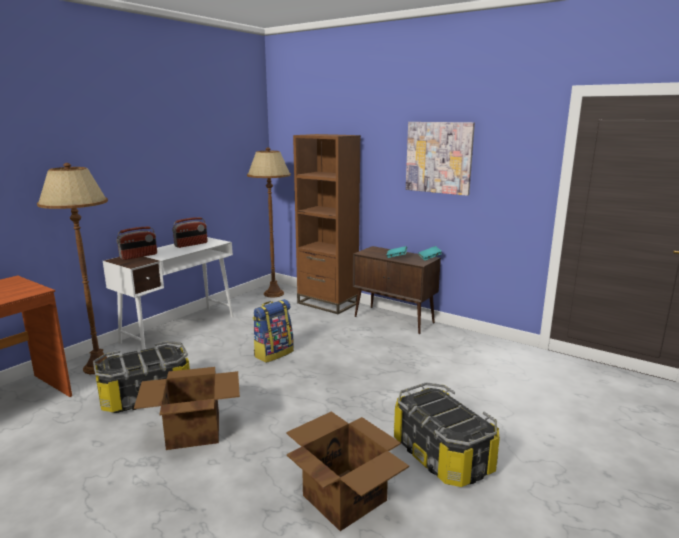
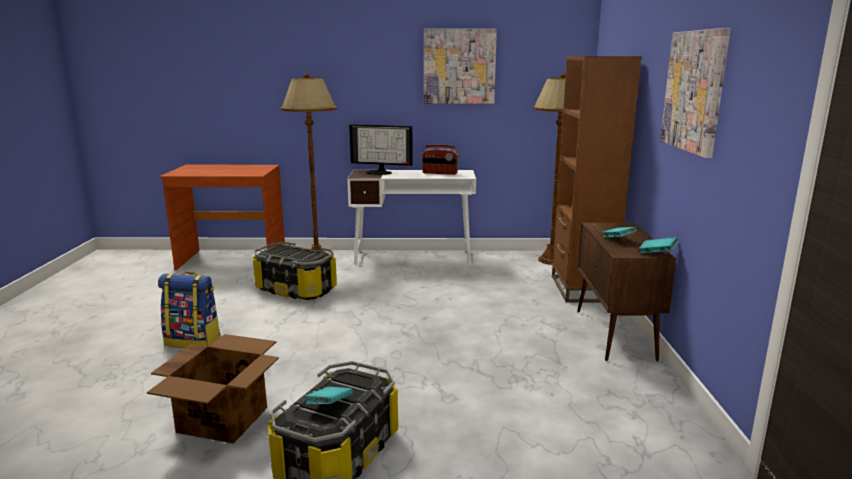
camera: 55 degrees right, 0 degrees up
(139, 256) = (380, 172): radio -> monitor
(183, 146) = (459, 66): none -> picture
(192, 431) = (265, 323): cardboard box -> none
(273, 353) = (427, 305): backpack -> backpack (194, 341)
(454, 416) = (329, 405): none -> turquoise book

